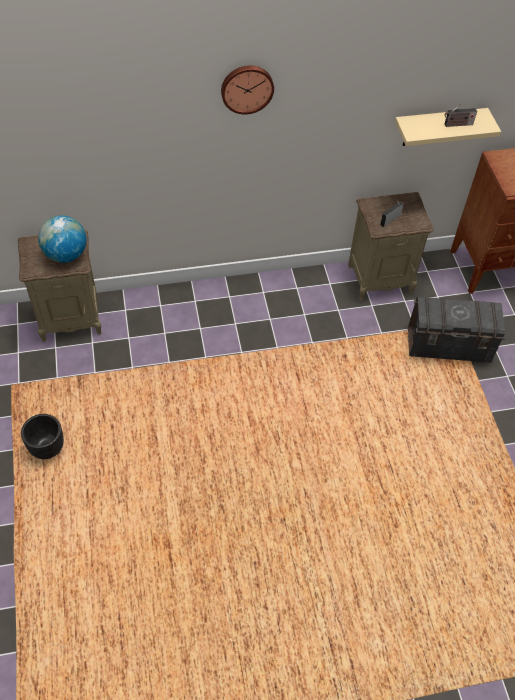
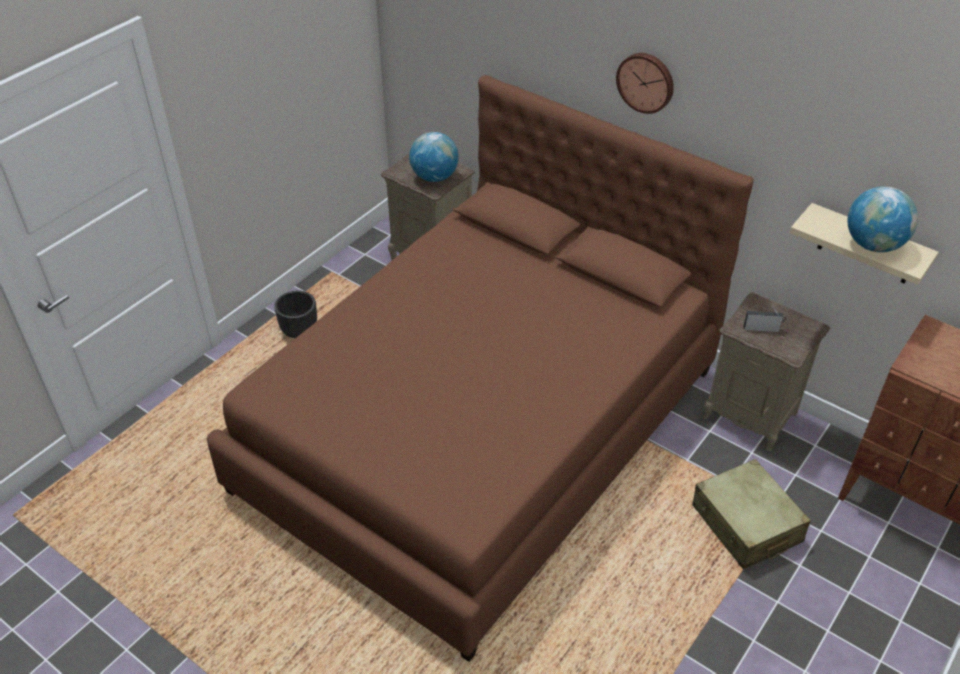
camera: 50 degrees right, 10 degrees down
(254, 411) = (481, 429): none -> brown bed
(448, 346) = (746, 524): grey storage box -> beige suitcase
(457, 124) = (873, 245): radio -> globe

